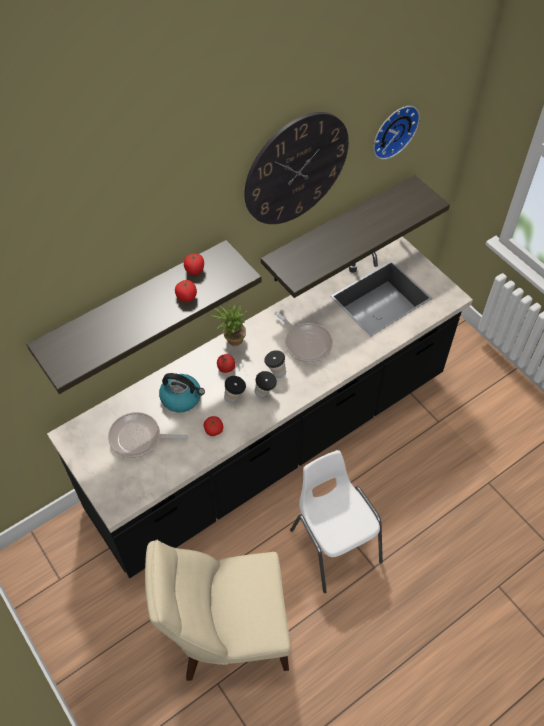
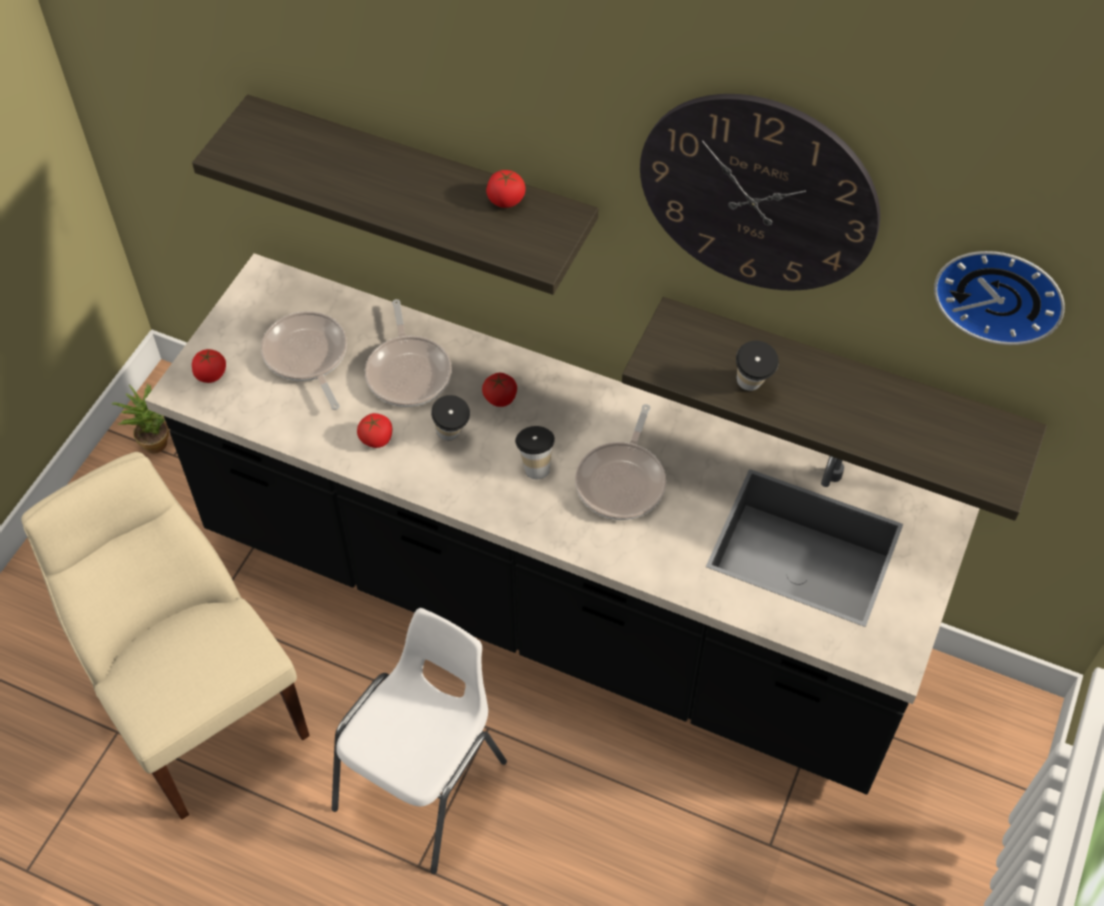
camera: 60 degrees right, 0 degrees up
(182, 398) = (408, 371): kettle -> frying pan
(186, 296) = (446, 216): tomato -> tomato (211, 374)
(231, 339) = (559, 378): potted plant -> potted plant (153, 440)
(265, 393) = (486, 472): cup -> cup (751, 388)

